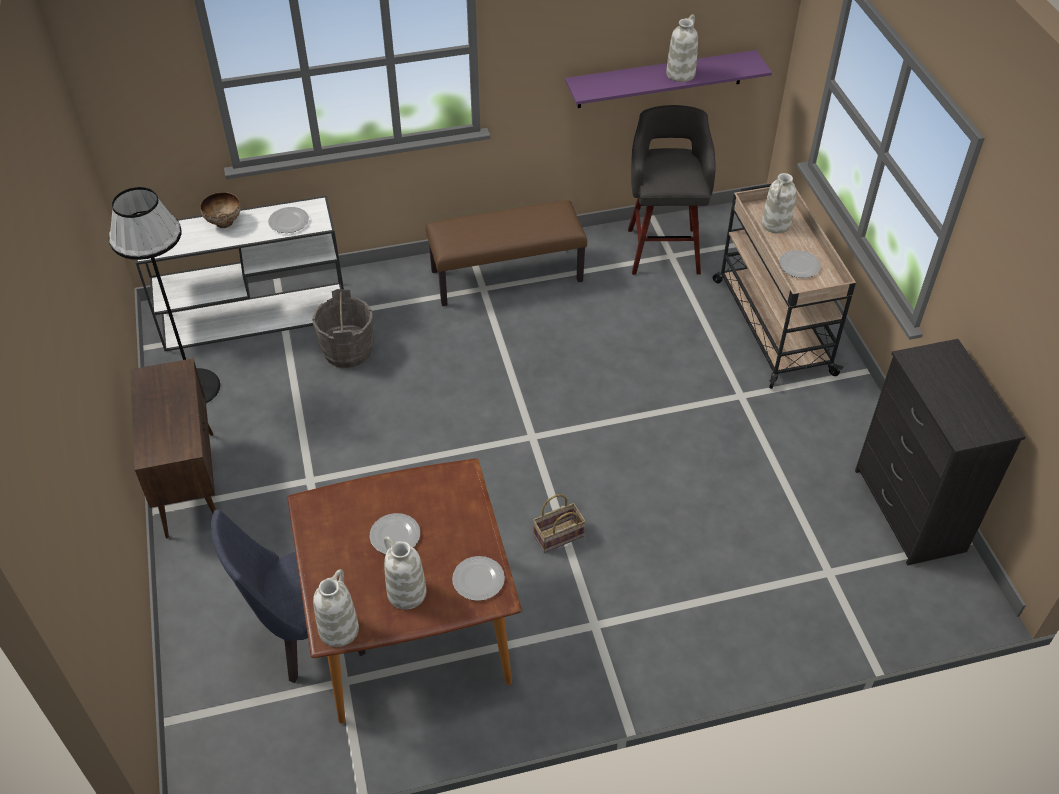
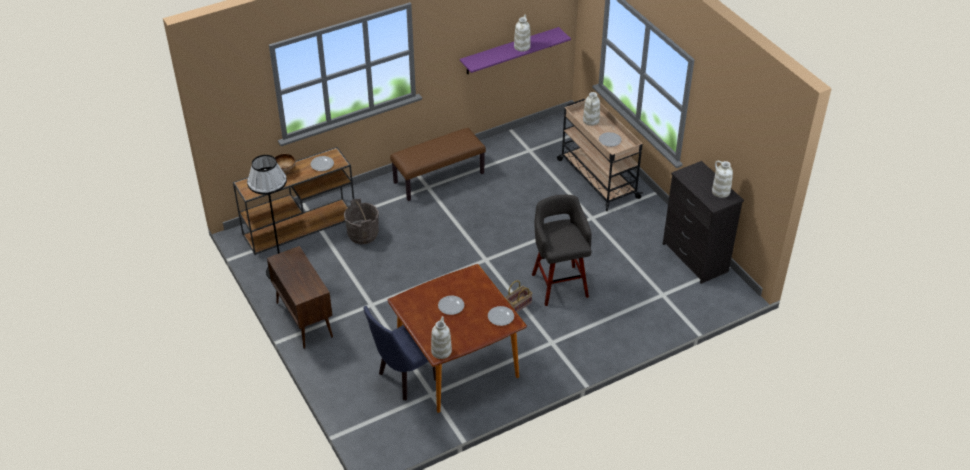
camera: 15 degrees left, 5 degrees down
(257, 316) = (300, 225): white console table -> brown console table
(406, 593) = (467, 329): white vase -> white vase (720, 192)
(663, 249) = (523, 147): grey stool -> grey stool (559, 284)

